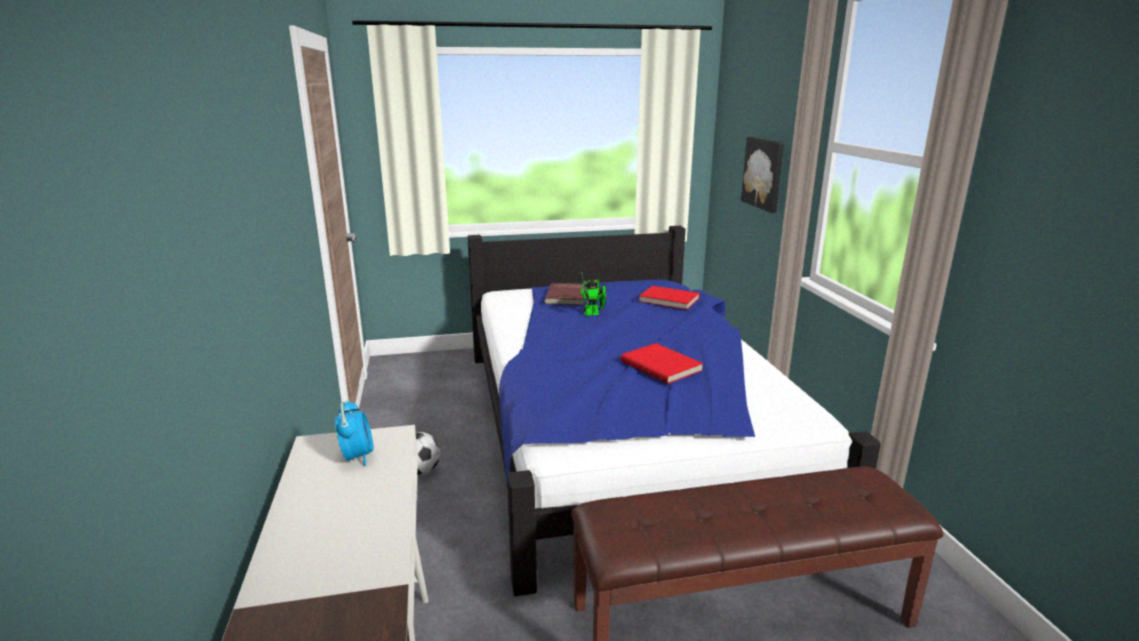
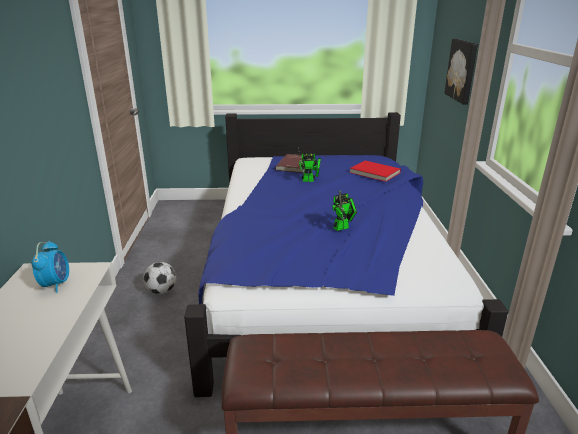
camera: 10 degrees right, 5 degrees up
(662, 365) = (343, 227): red book -> toy robot

